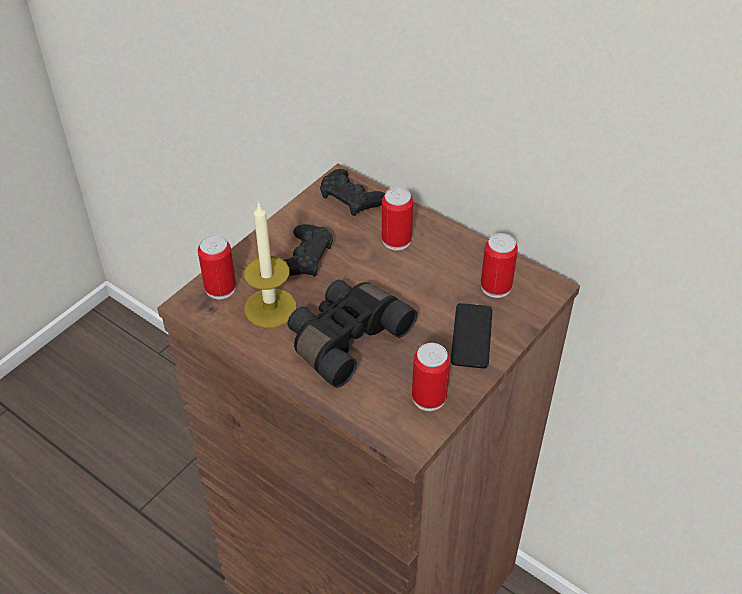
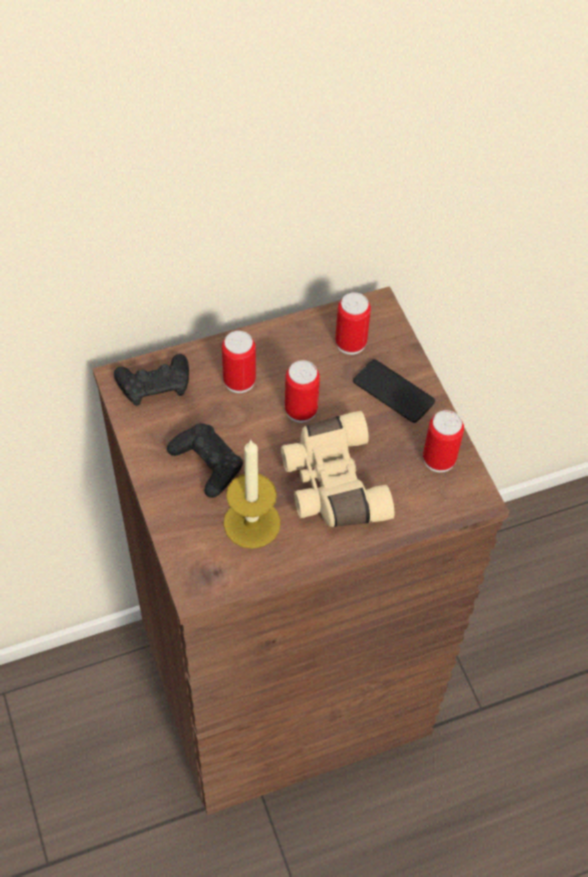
camera: 60 degrees left, 10 degrees up
(220, 288) = (195, 552): can -> can (301, 410)
(345, 338) = (331, 483): black binoculars -> beige binoculars

